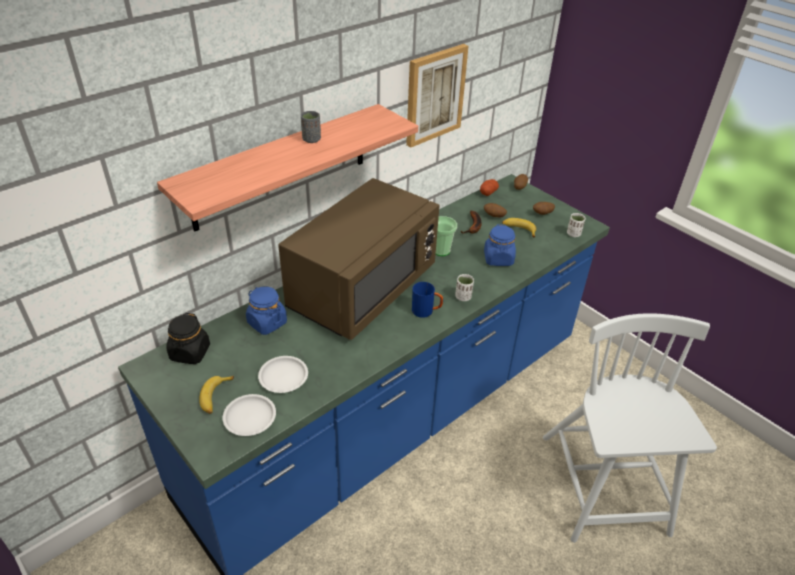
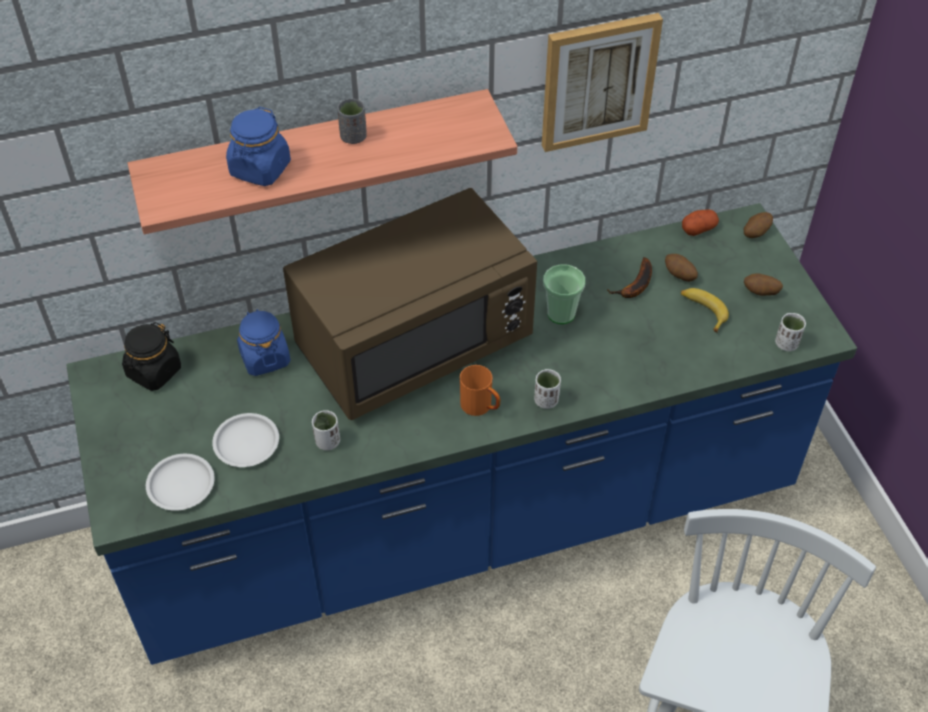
camera: 25 degrees right, 10 degrees up
(215, 397) = (155, 444): banana -> none
(340, 359) = (327, 442): none -> white cup
(426, 311) = (481, 407): blue mug -> orange mug
(498, 259) = (638, 353): blue jar -> blue jar (260, 169)

